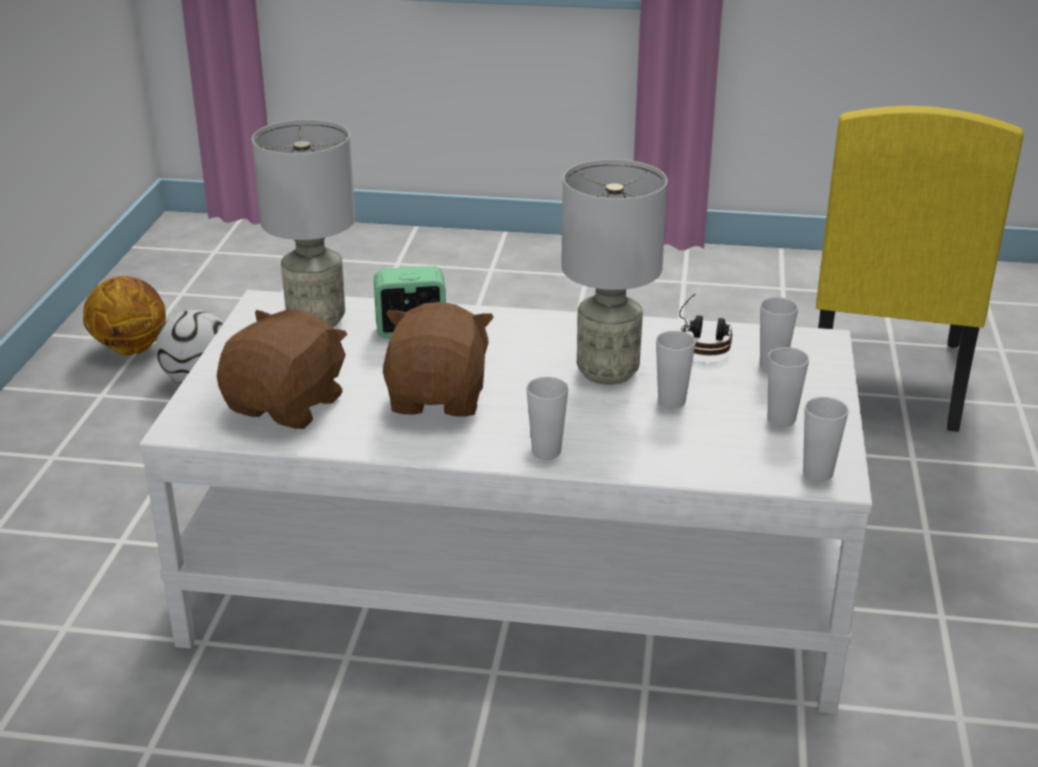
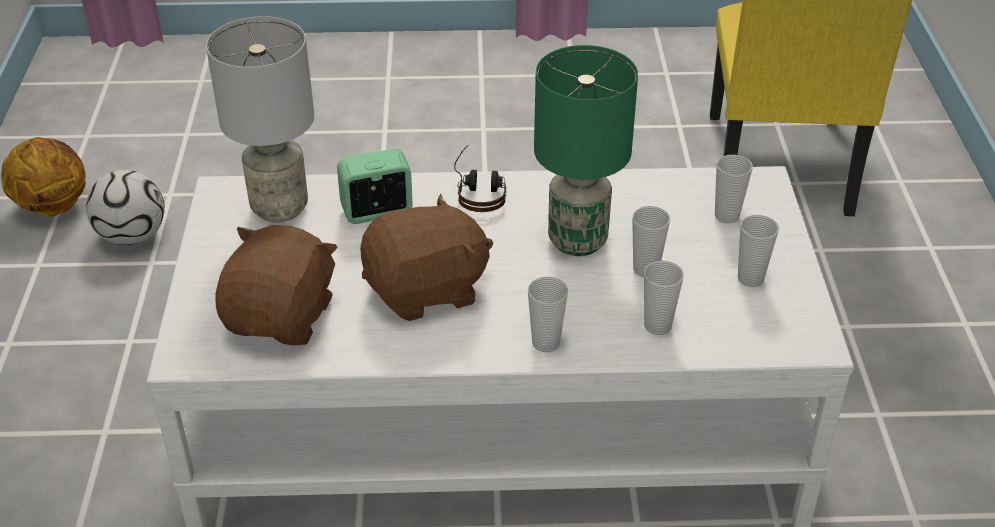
camera: 10 degrees left, 10 degrees up
(439, 398) = (426, 291): brown plush toy -> brown plush toy turned 75 degrees clockwise
(606, 372) = (576, 241): grey table lamp -> green table lamp
(704, 338) = (656, 190): headphones -> headphones (480, 190)
(818, 473) = (798, 337): cup -> cup (657, 326)

